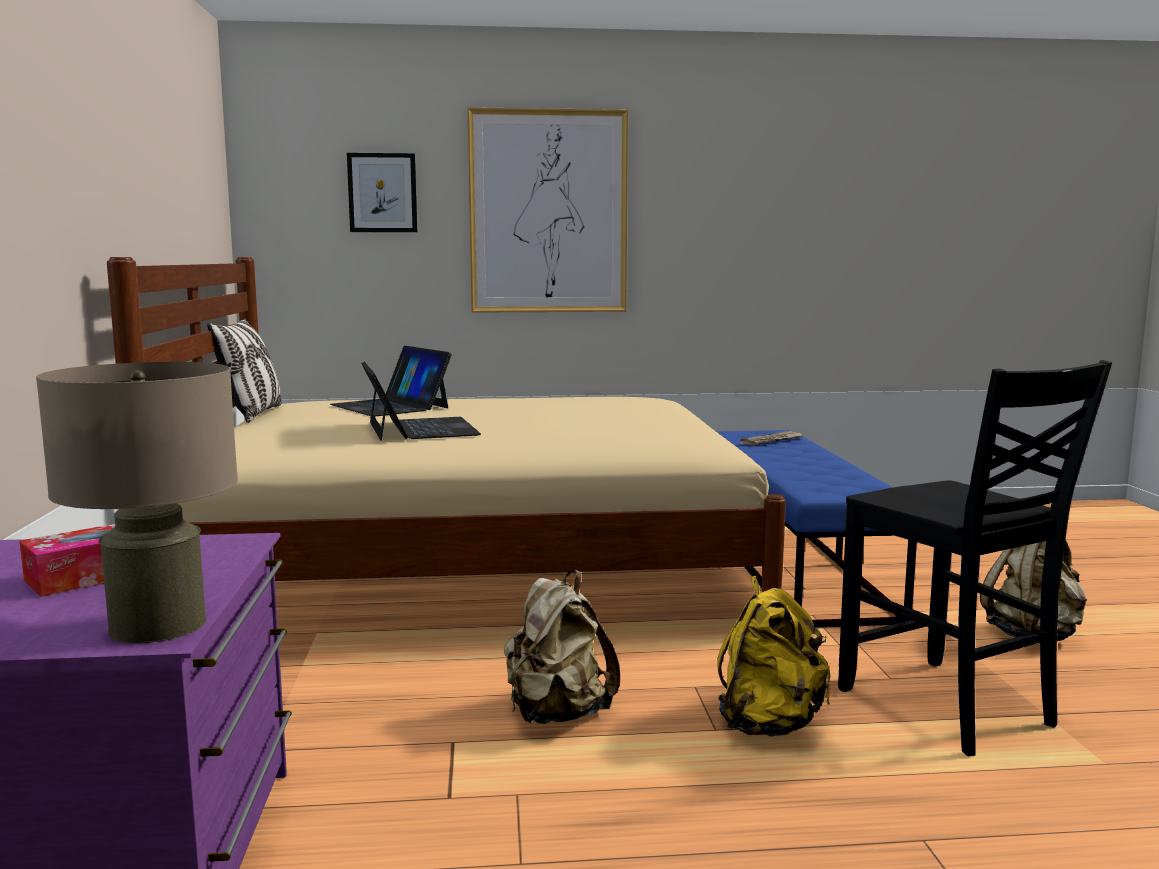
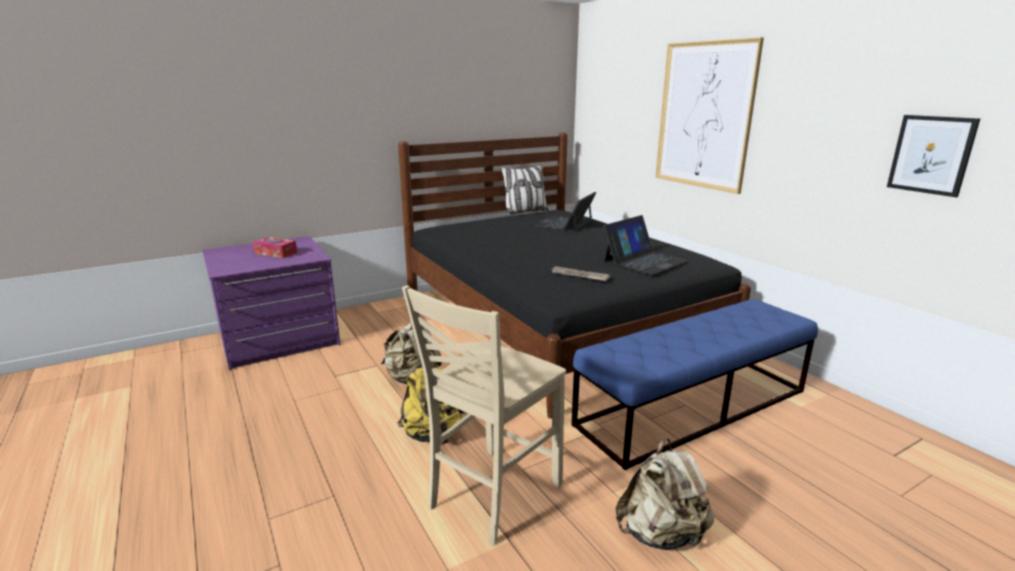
camera: 65 degrees right, 10 degrees up
(158, 625) = (230, 269): beige table lamp -> none
(382, 193) = (627, 99): picture -> picture (931, 154)
(420, 428) = (513, 238): laptop -> laptop (644, 261)
(474, 575) = (555, 323): beige bed -> black bed
(772, 440) = (751, 319): newspaper -> newspaper (579, 275)
(948, 708) = (492, 496): black chair -> beige chair

